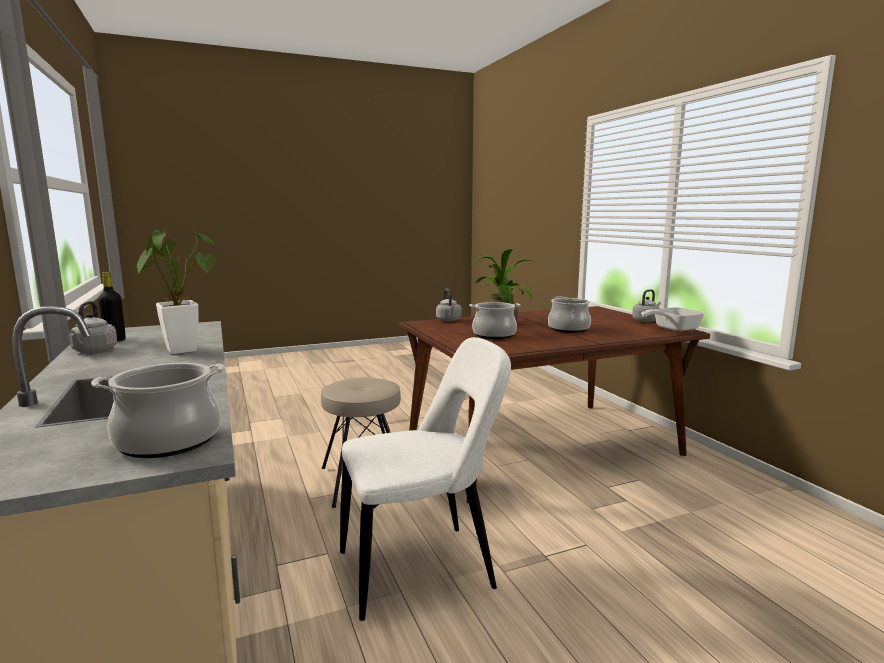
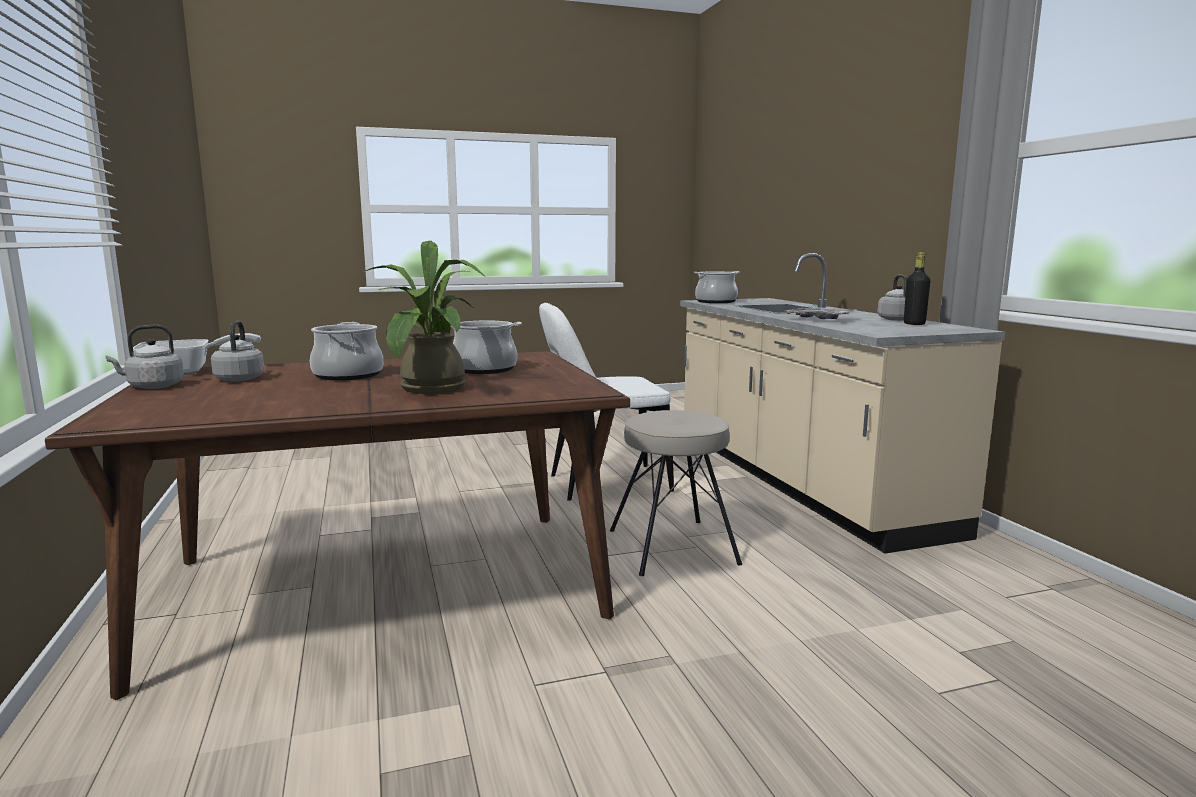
camera: 175 degrees left, 0 degrees up
(180, 349) = (820, 319): potted plant -> tray
(449, 320) = (529, 394): grey kettle -> grey kettle (240, 378)

